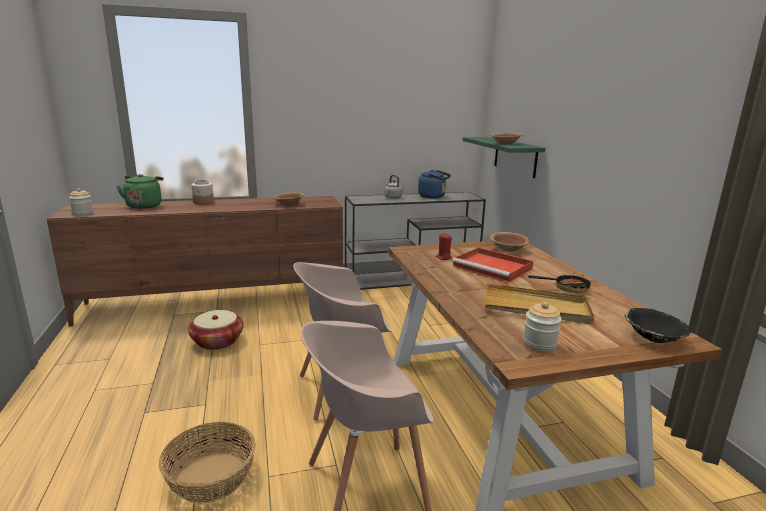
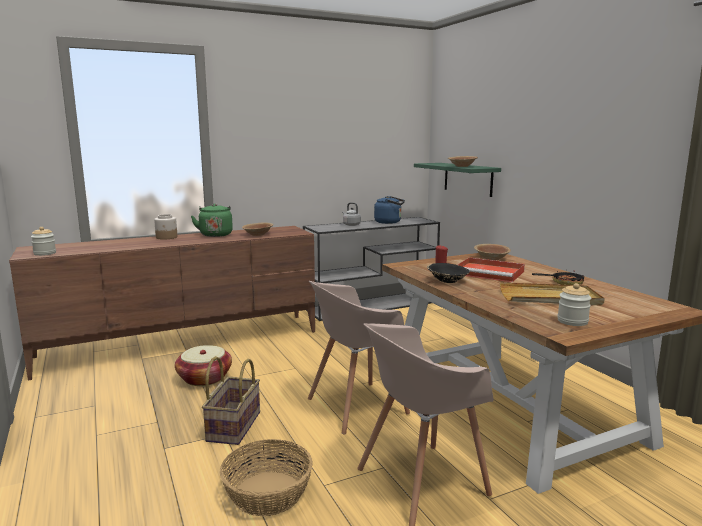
camera: 10 degrees left, 5 degrees down
(144, 205) = (106, 243): green kettle -> green kettle (215, 234)
(217, 397) = (233, 426): none -> basket
(653, 337) = (656, 310): black bowl -> black bowl (447, 281)

